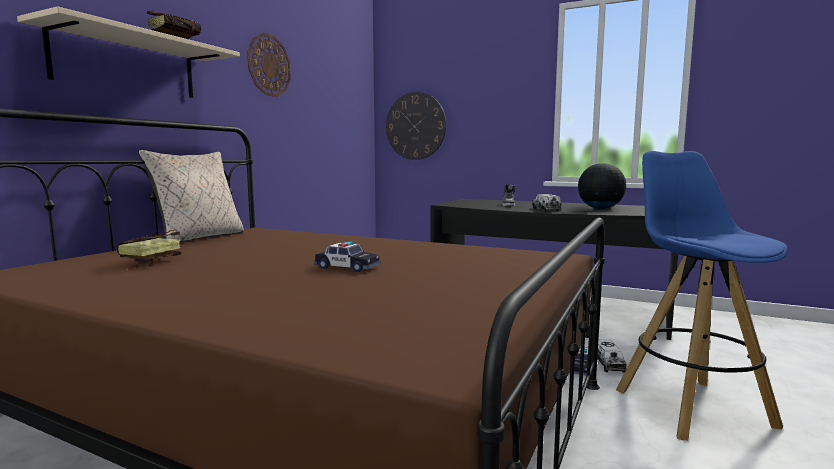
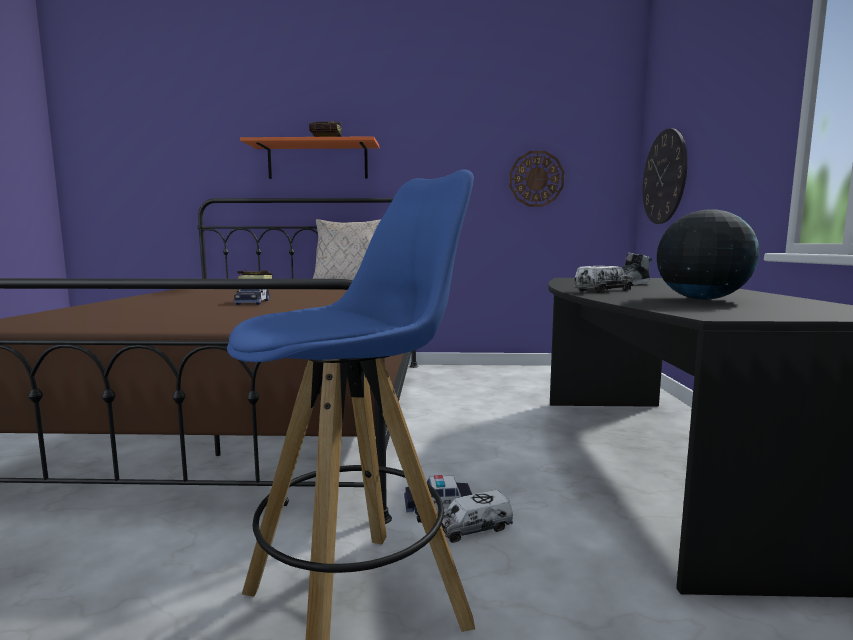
camera: 65 degrees right, 0 degrees up
(127, 65) = (317, 162): beige shelf -> orange shelf
(269, 65) = (453, 138): wall clock -> wall clock (536, 179)

